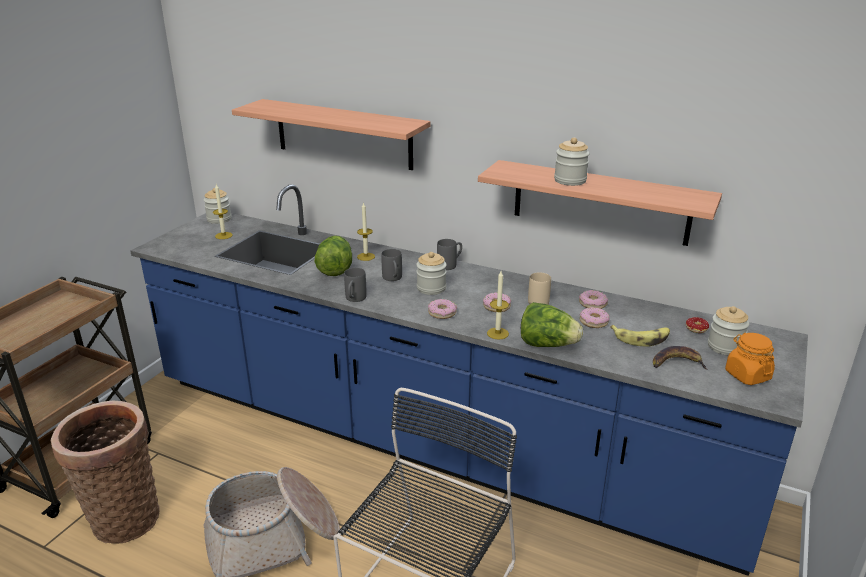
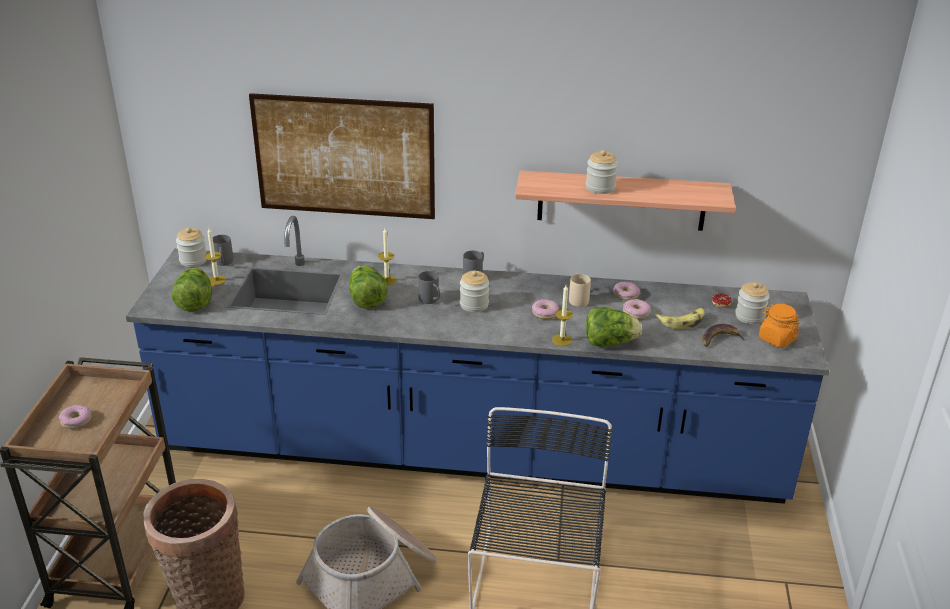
camera: 20 degrees left, 5 degrees up
(192, 249) = (195, 302): none -> lettuce
(343, 134) = (344, 157): shelf -> picture
(354, 299) = (410, 330): grey mug -> grey mug (223, 263)
(442, 313) = (500, 329): donut -> donut (76, 420)

